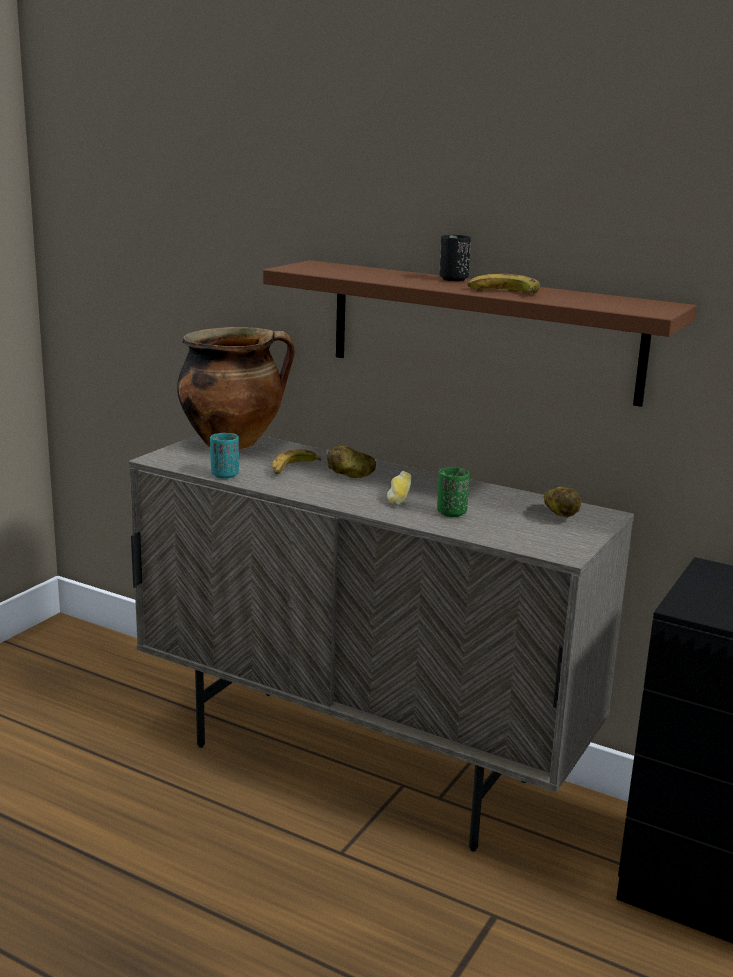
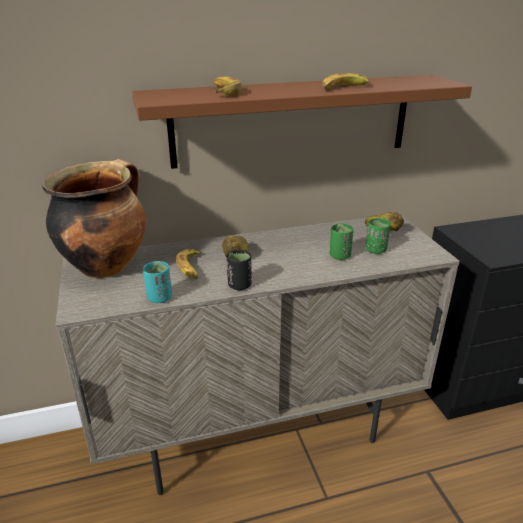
camera: 45 degrees left, 10 degrees up
(375, 273) = (223, 91): none -> banana
(399, 495) = (290, 257): bread -> none
(453, 279) = (281, 85): black cup -> black cup (239, 285)
(504, 524) = (376, 250): none -> green cup

